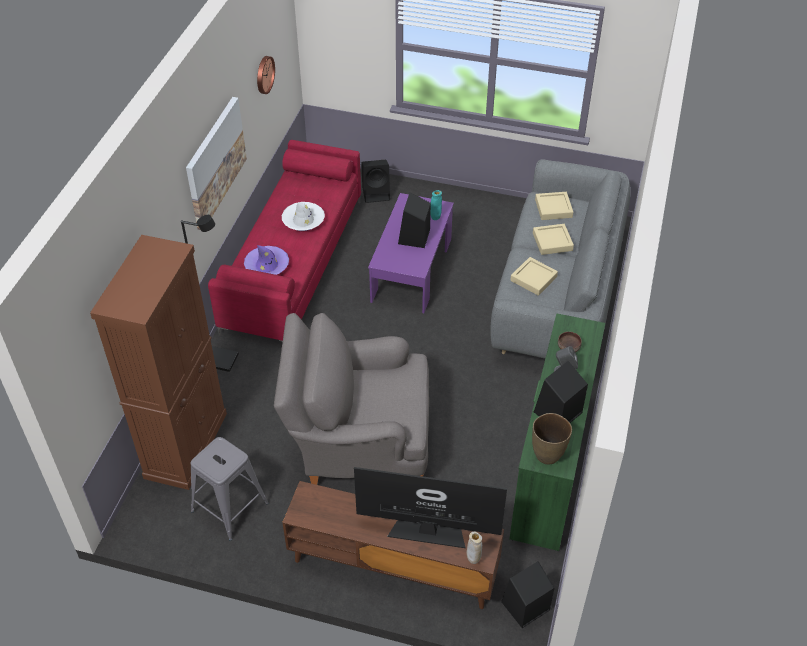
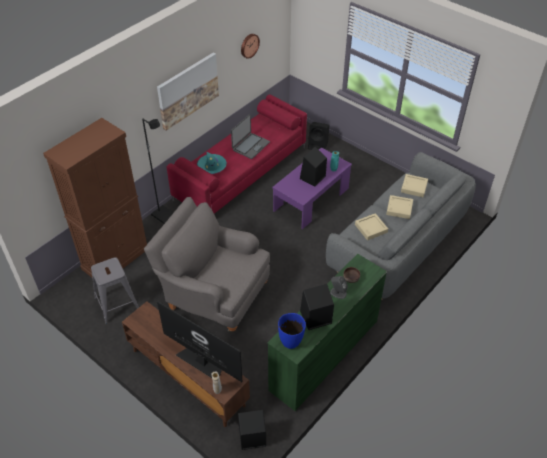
camera: 25 degrees right, 0 degrees up
(267, 265) = (212, 166): purple hat -> turquoise hat
(303, 220) = (250, 146): white hat -> laptop
(547, 454) = (291, 341): brown vase -> blue vase

